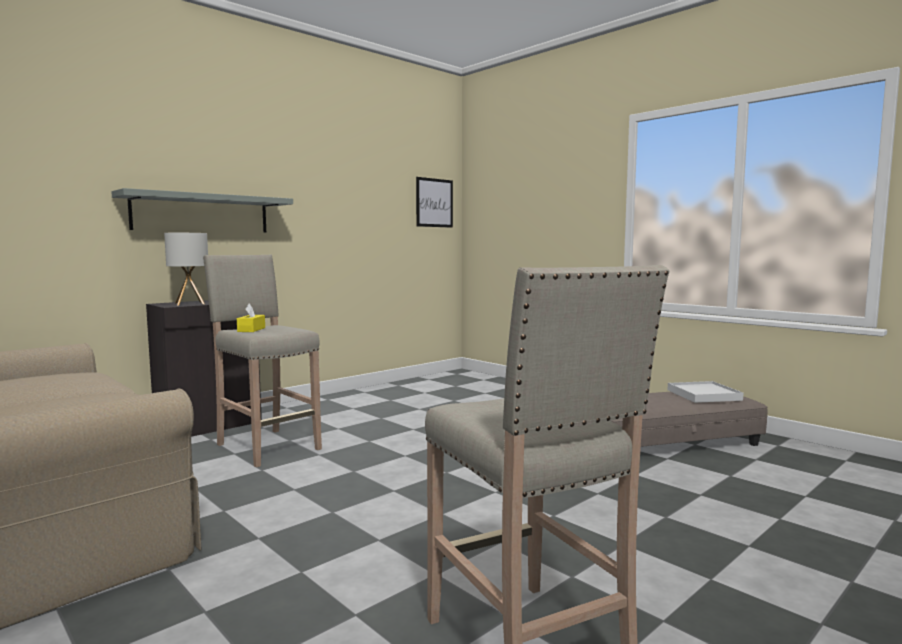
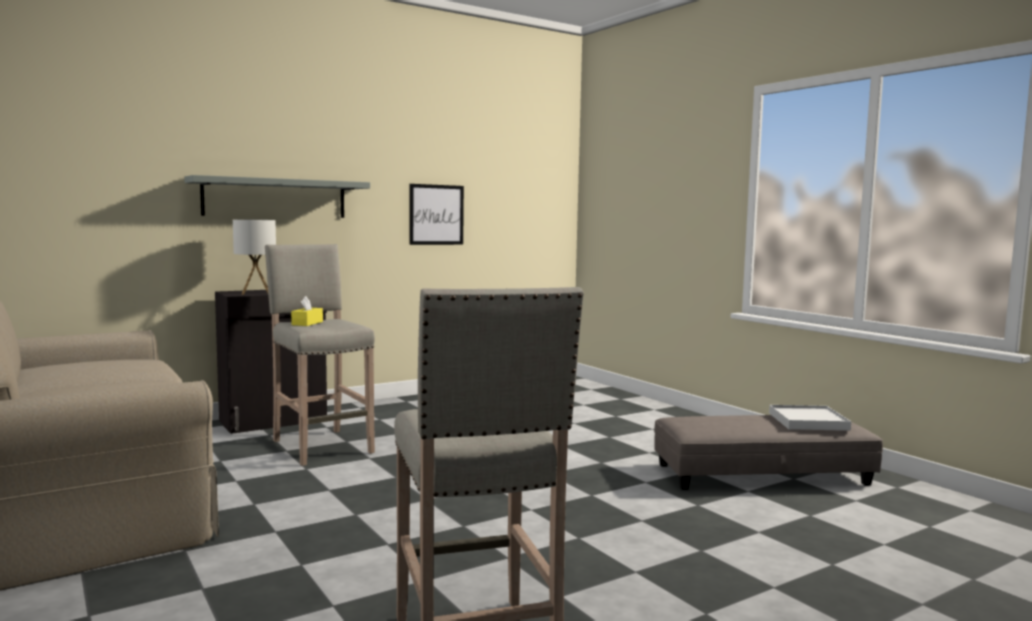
camera: 10 degrees right, 0 degrees up
(434, 203) = (543, 183): picture -> picture (436, 214)

